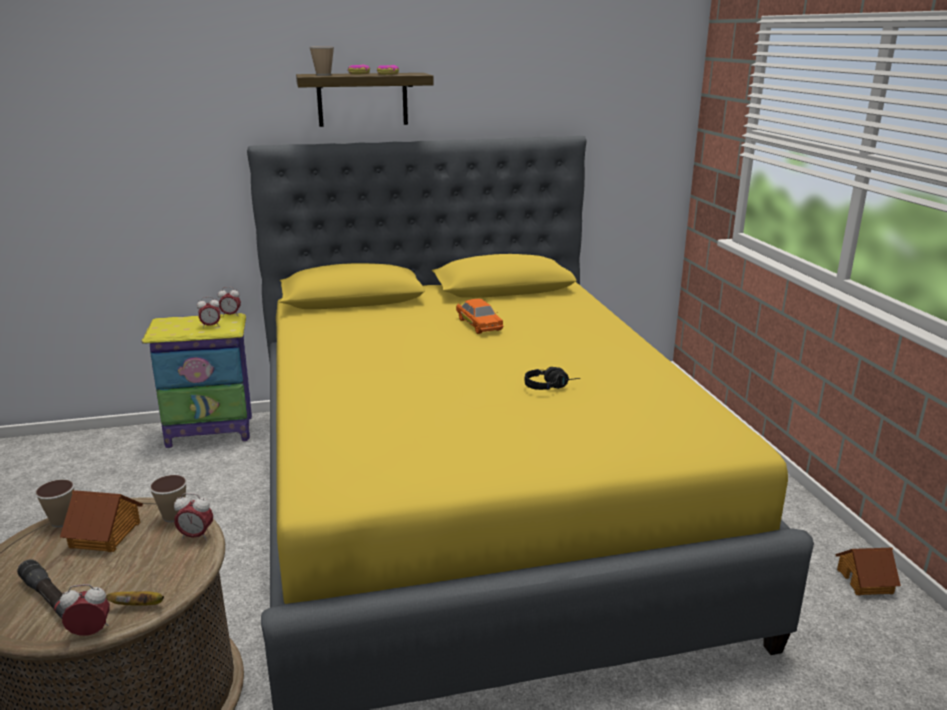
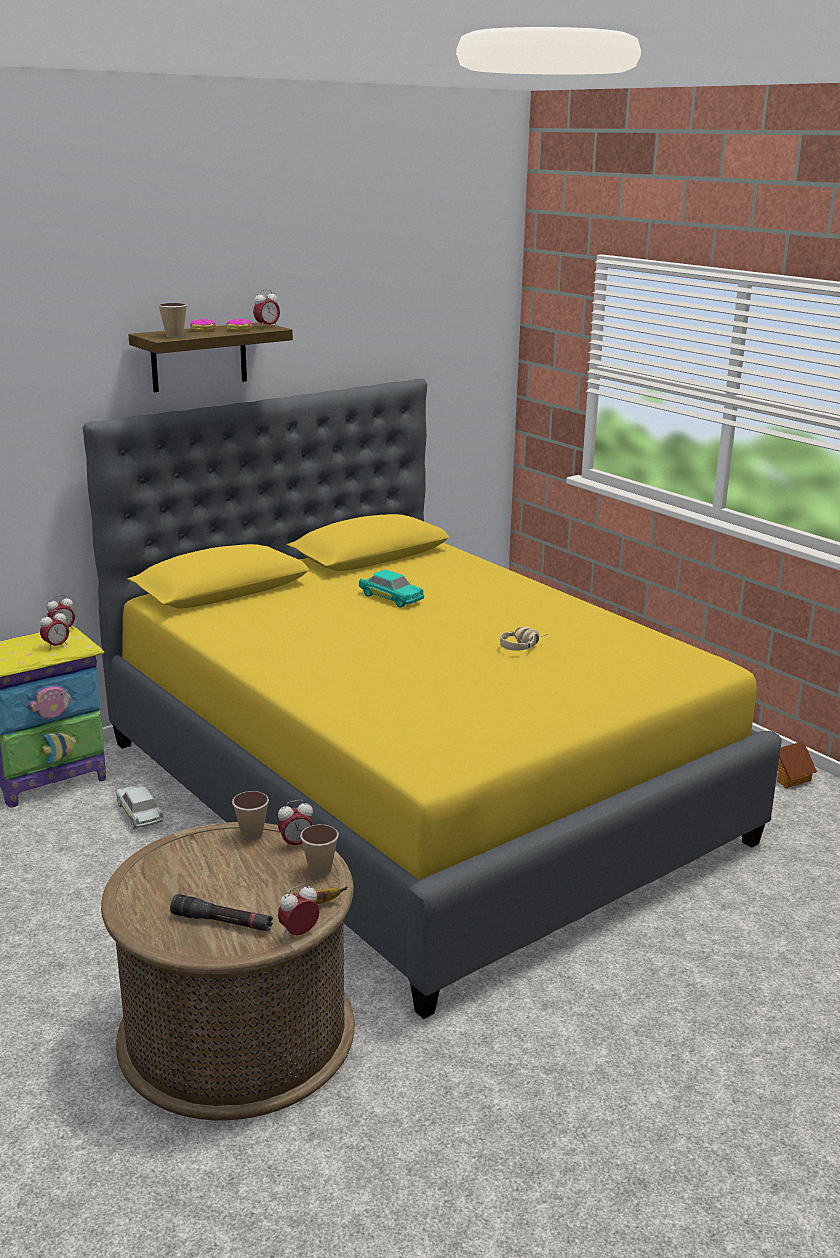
camera: 25 degrees left, 0 degrees up
(62, 521) = (142, 864): cup -> cup (320, 870)
(106, 534) = (203, 864): toy house -> none
(244, 474) = (140, 814): none -> white toy car
(415, 73) = (267, 327): none -> alarm clock
(479, 324) = (391, 597): orange toy car -> turquoise toy car
(551, 386) = (523, 646): black headphones -> beige headphones

